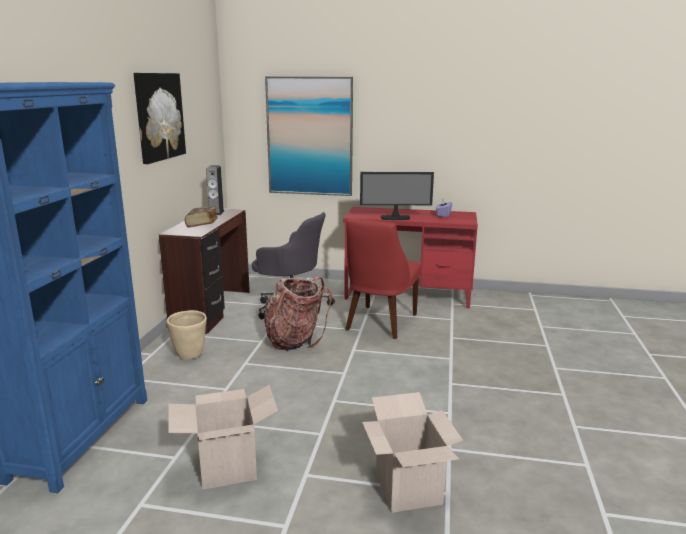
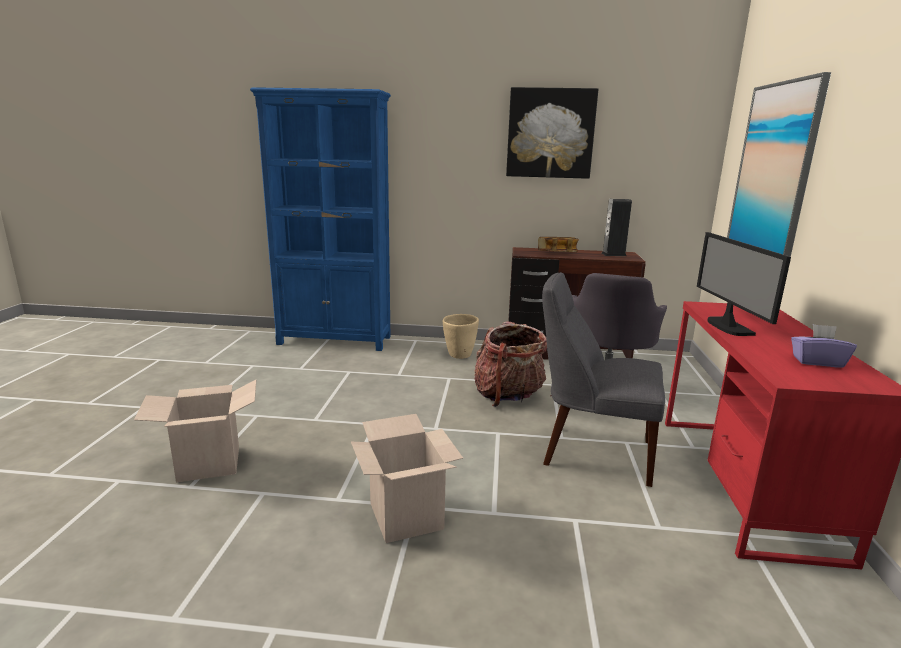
camera: 85 degrees right, 0 degrees up
(227, 468) = (279, 386): cardboard box -> cardboard box (406, 516)
(379, 323) = (592, 452): red chair -> grey chair

